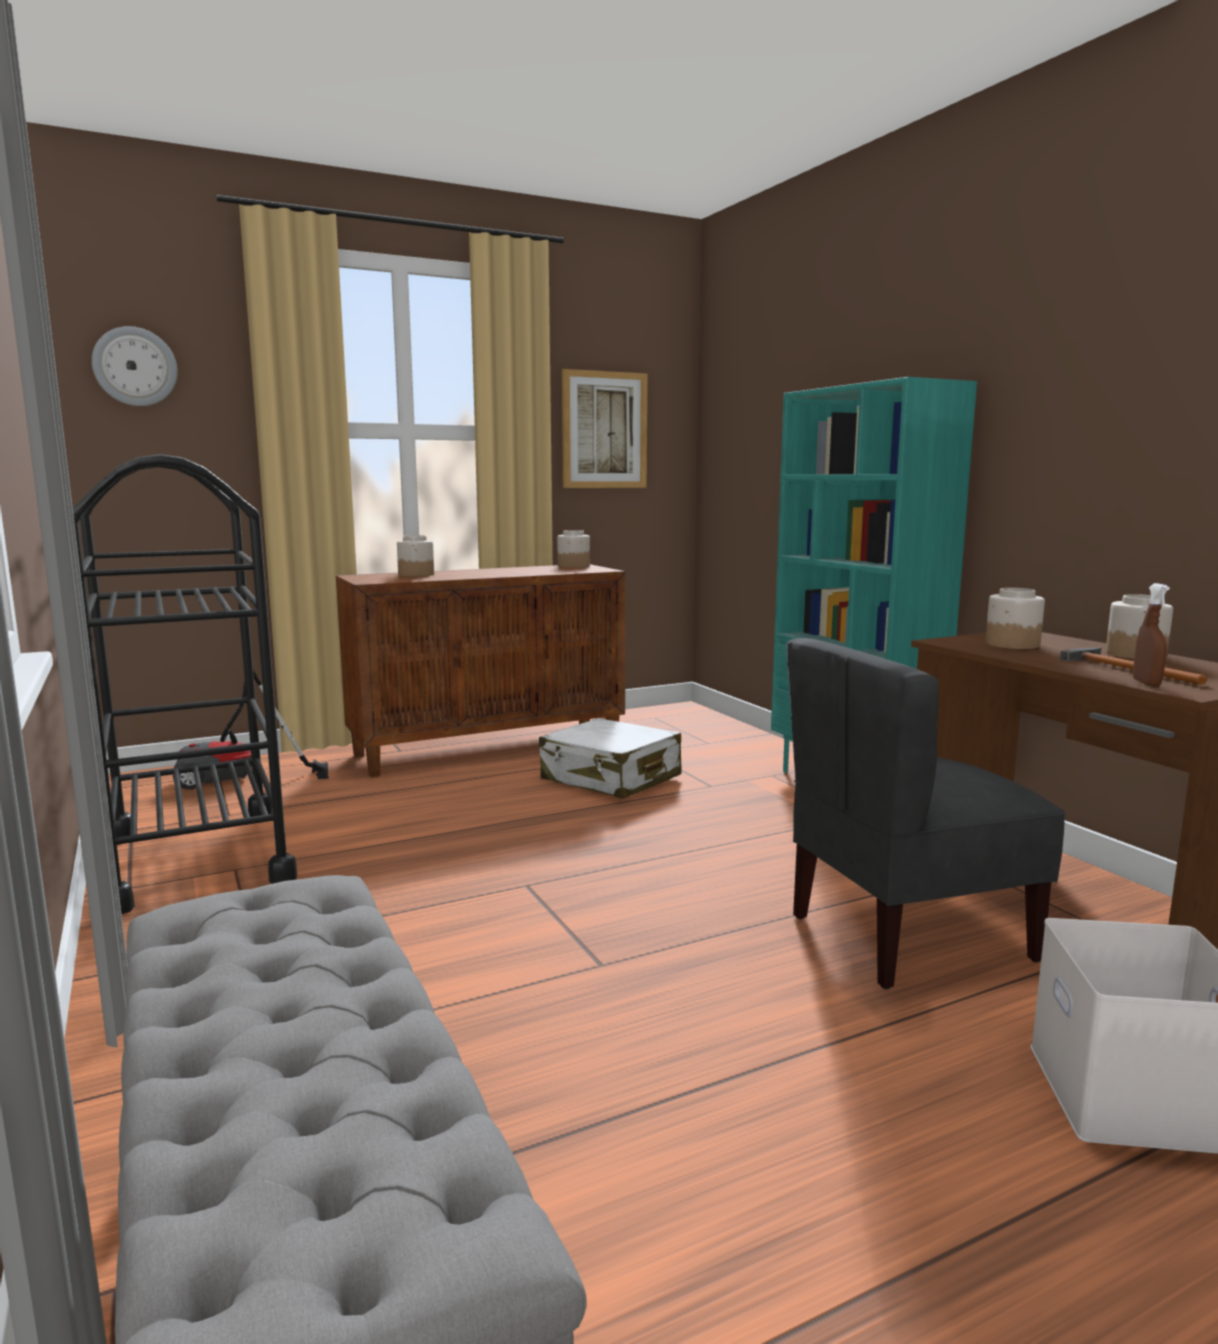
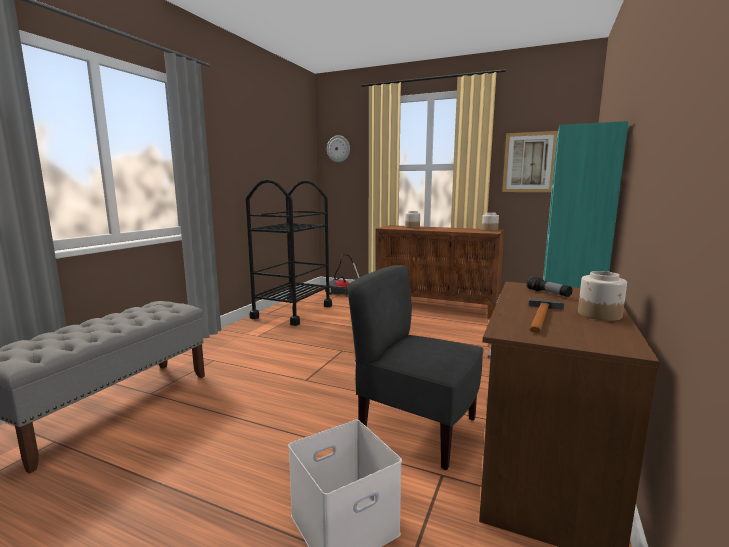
camera: 50 degrees right, 0 degrees up
(610, 778) = (453, 330): white suitcase -> none
(1011, 644) = (548, 293): jar -> flashlight
(1146, 683) = (506, 323): brown spray bottle -> none

